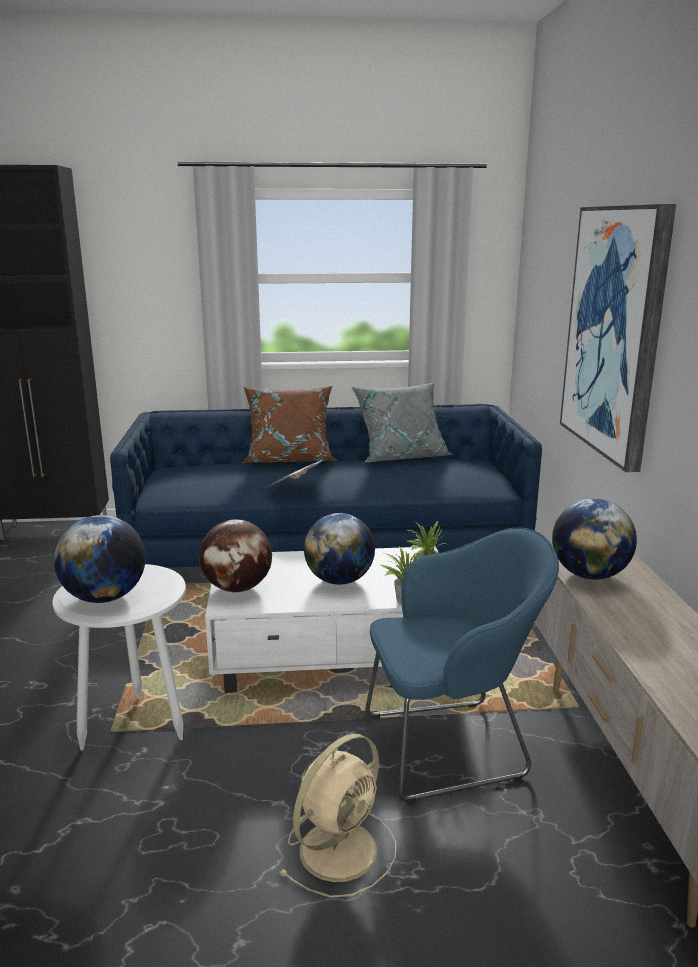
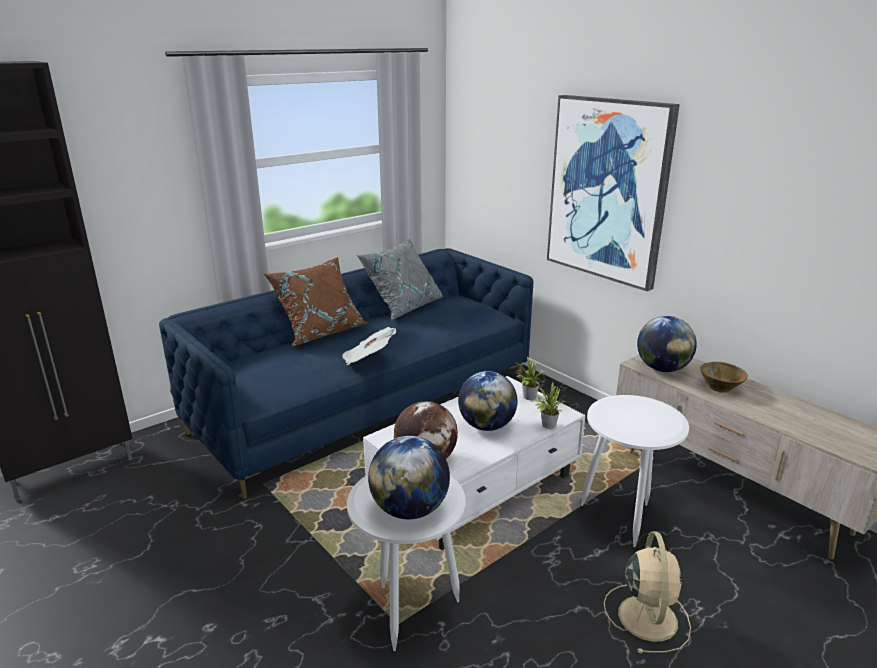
camera: 35 degrees left, 5 degrees up
(452, 746) = (623, 517): blue armchair -> white side table
(636, 615) = (720, 388): none -> brown bowl

